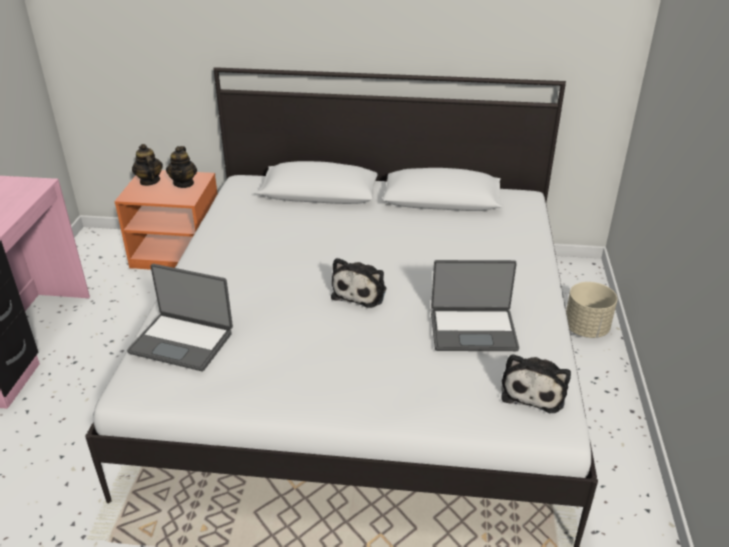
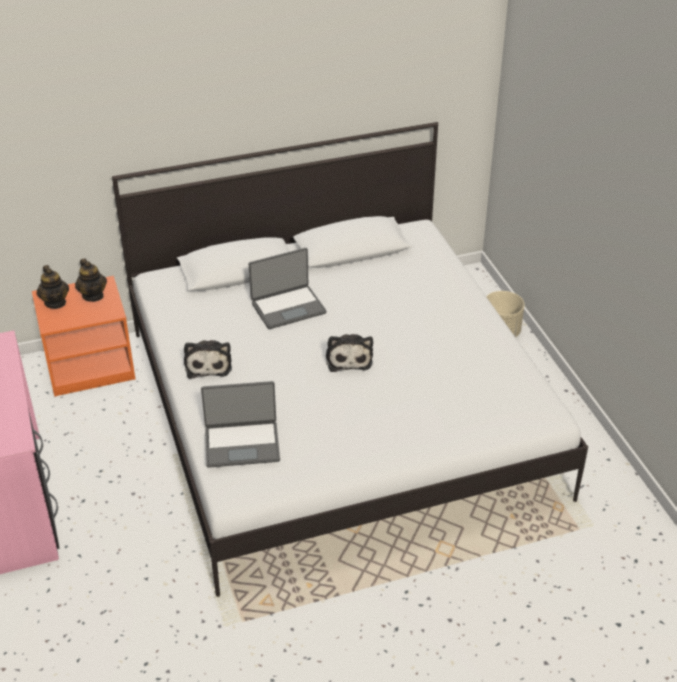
camera: 25 degrees left, 5 degrees up
(149, 181) = (55, 302): teapot -> teapot turned 150 degrees counterclockwise
(473, 330) = (454, 364): laptop -> laptop (288, 307)
(533, 390) = (523, 397): plush toy -> plush toy (208, 364)

